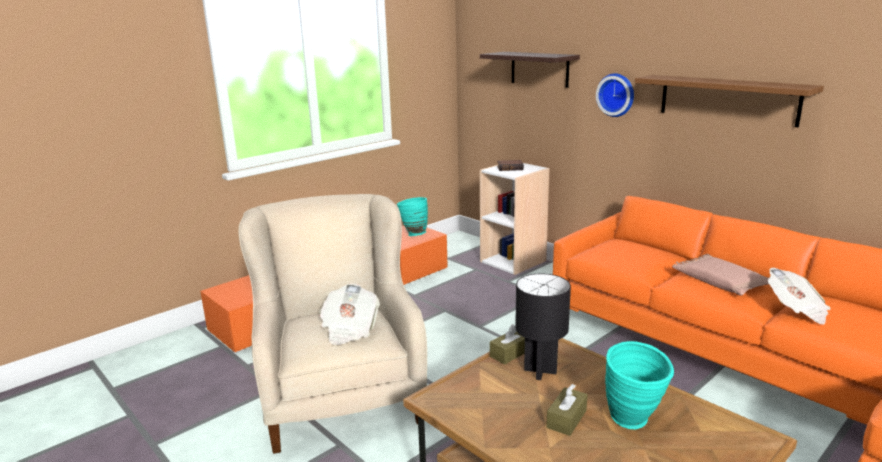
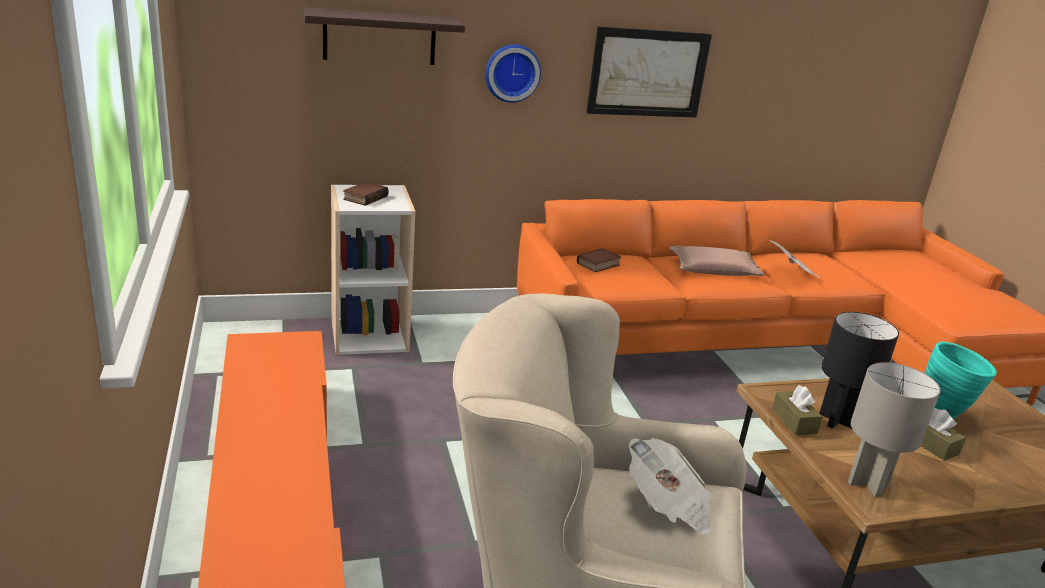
camera: 65 degrees left, 5 degrees up
(413, 234) = (277, 351): turquoise vase -> none
(460, 394) = (868, 484): none -> grey table lamp
(621, 247) = (598, 264): none -> book
(727, 99) = (647, 73): brown shelf -> picture

